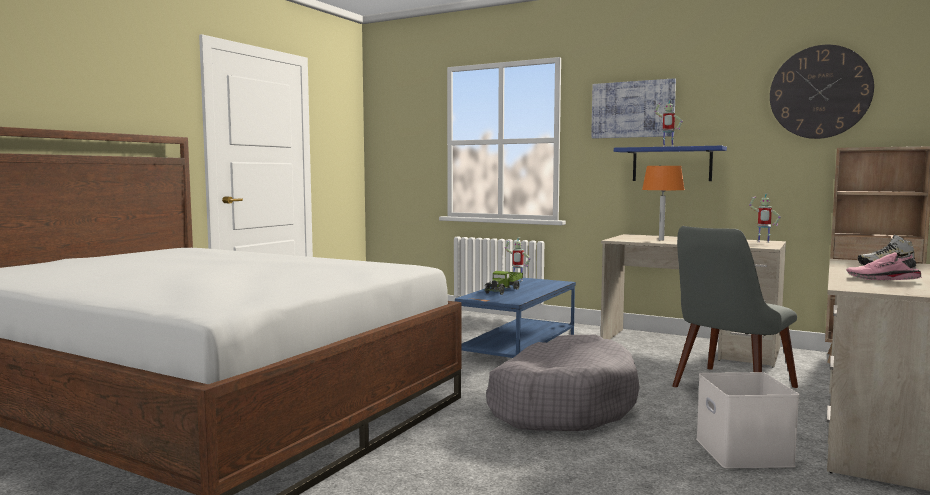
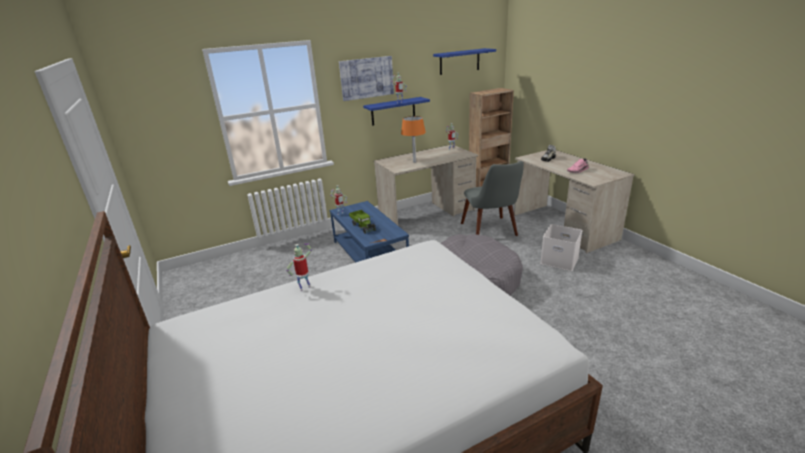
camera: 55 degrees left, 20 degrees up
(269, 255) = (305, 287): none -> toy robot
(820, 92) = (459, 61): wall clock -> blue shelf

